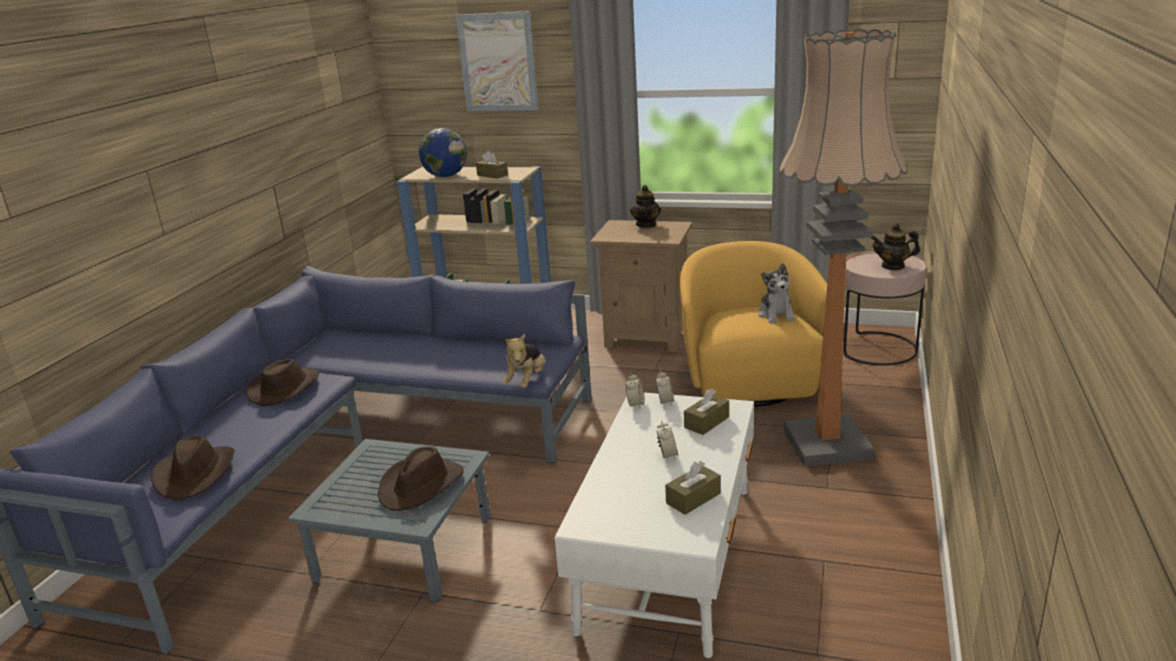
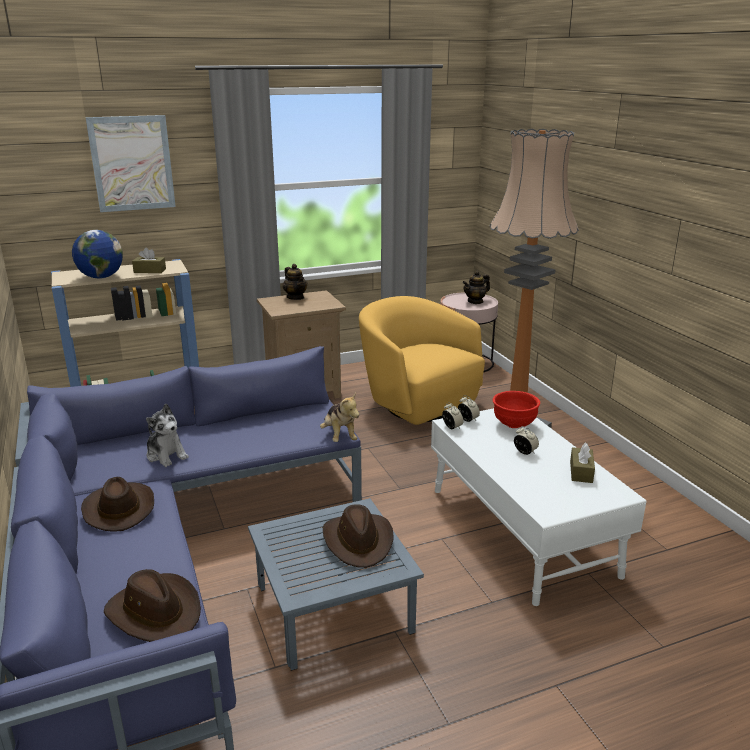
camera: 40 degrees left, 0 degrees up
(706, 422) = (513, 424): brown tissue box -> red bowl
(776, 315) = (440, 347): plush toy -> plush toy (166, 455)

